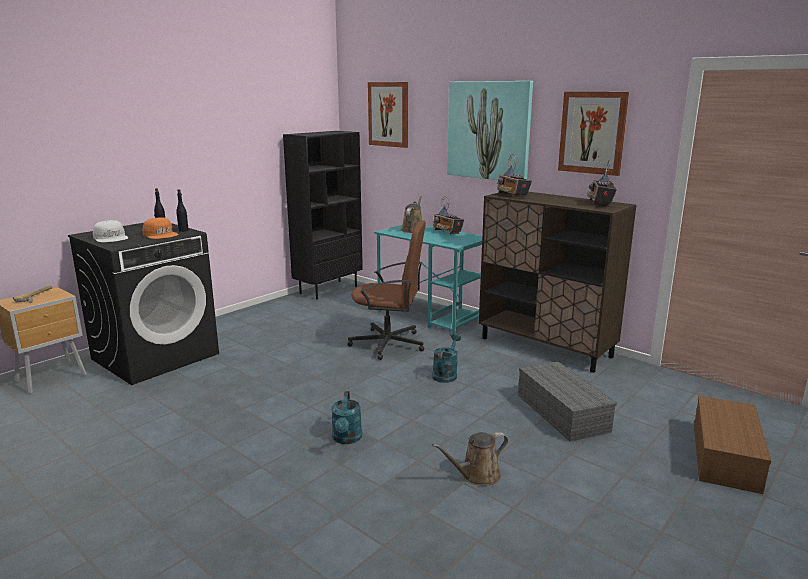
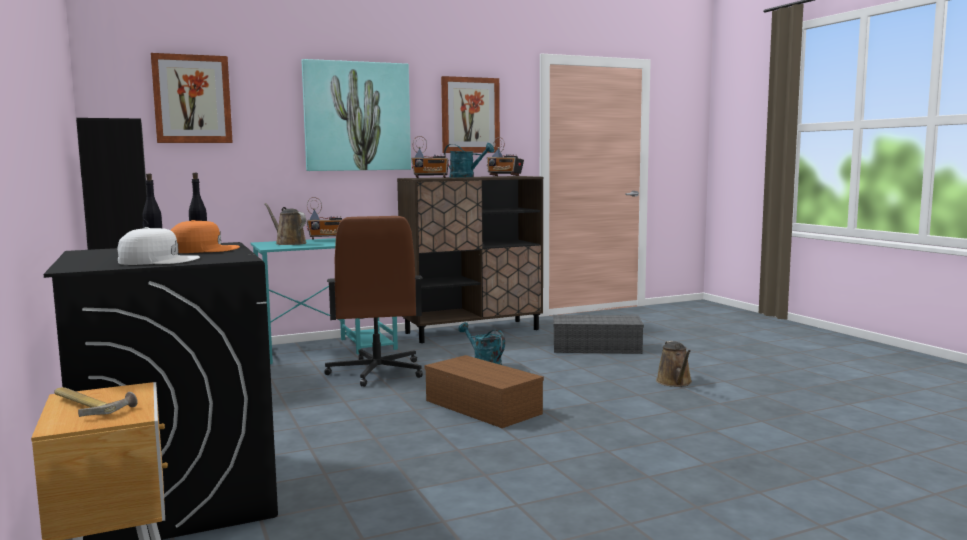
camera: 65 degrees left, 10 degrees down
(347, 439) = (580, 412): turquoise watering can -> turquoise watering can (466, 177)
(389, 344) = (376, 372): brown office chair -> brown office chair turned 135 degrees clockwise
(726, 457) = (688, 330): brown storage box -> brown storage box (484, 407)

